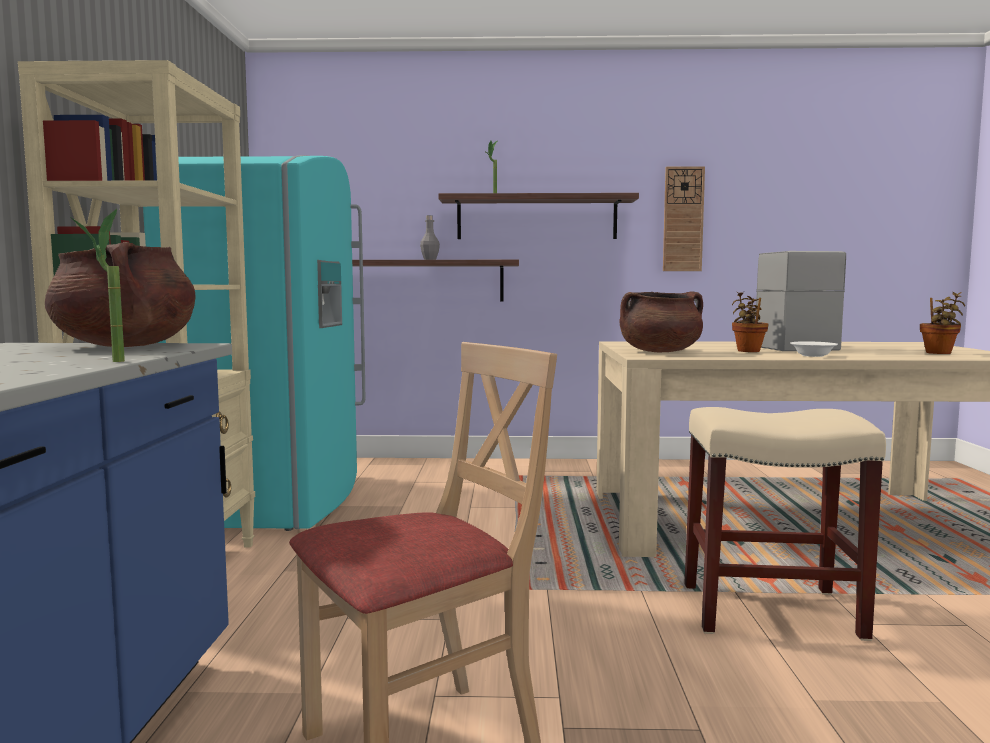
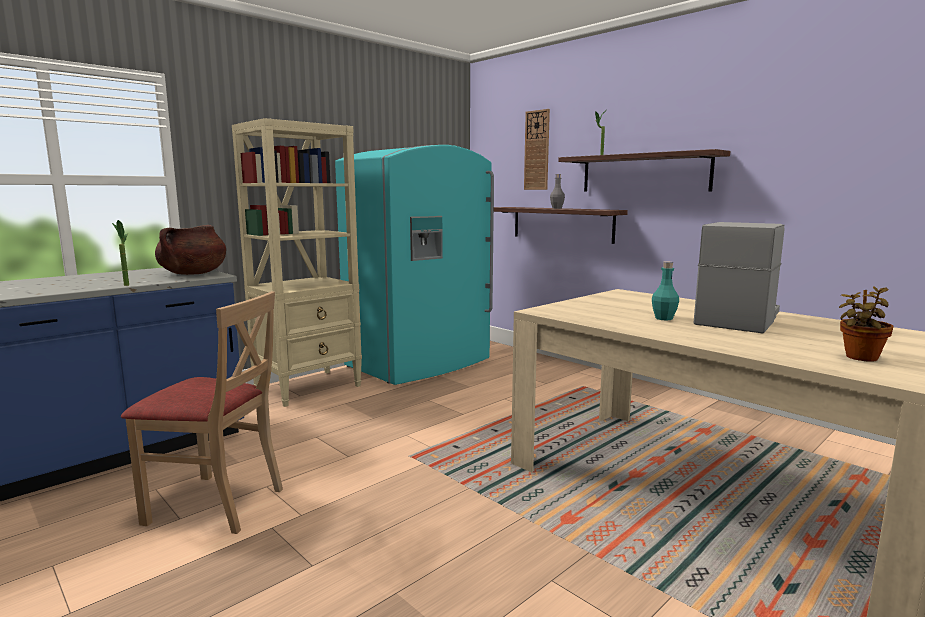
camera: 45 degrees right, 5 degrees up
(660, 352) = (582, 308): brown cooking pot -> none
(683, 219) = (782, 171): wall clock -> wall clock (537, 150)
(748, 351) = (663, 318): potted plant -> turquoise bottle
(768, 611) = (511, 537): beige stool -> none
(813, 355) = (684, 334): white bowl -> none

